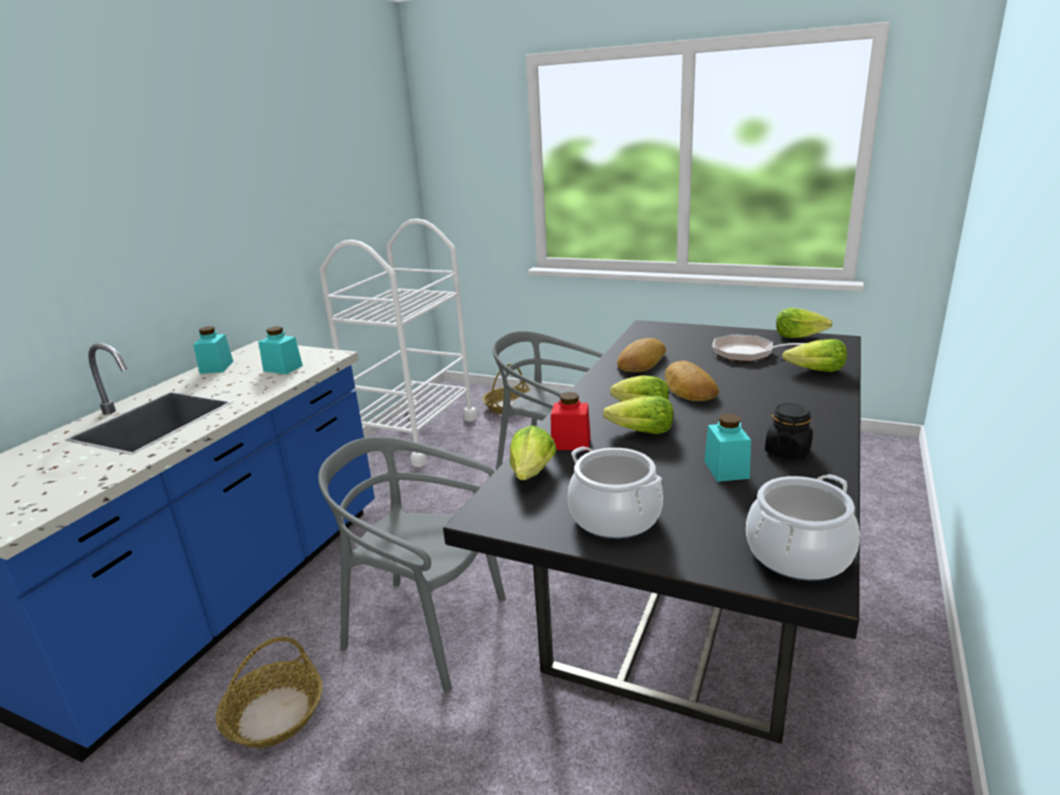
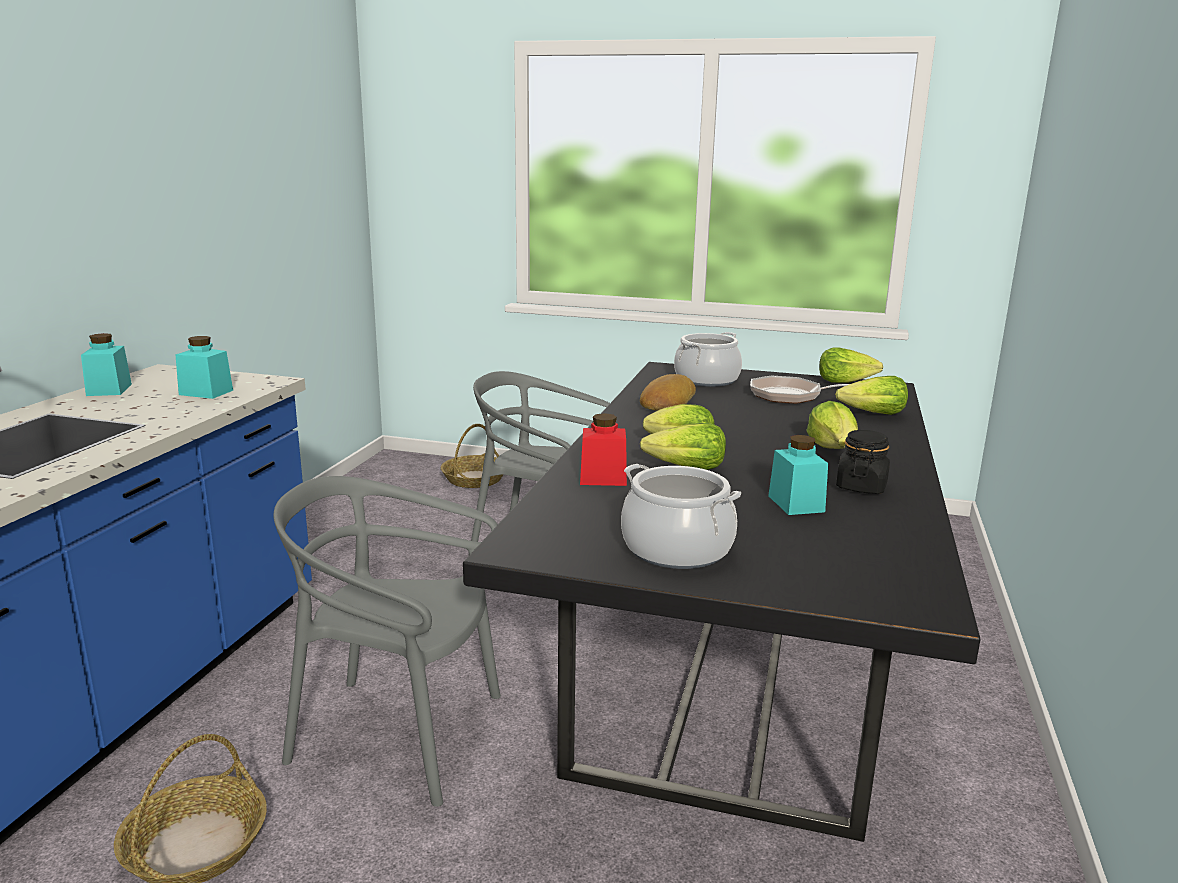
camera: 10 degrees left, 5 degrees down
(415, 435) = (352, 511): white cart -> none
(532, 472) = (562, 507): lettuce -> lettuce (833, 448)
(688, 388) = (731, 428): bread -> none
(798, 554) = (899, 581): cooking pot -> cooking pot (707, 380)

